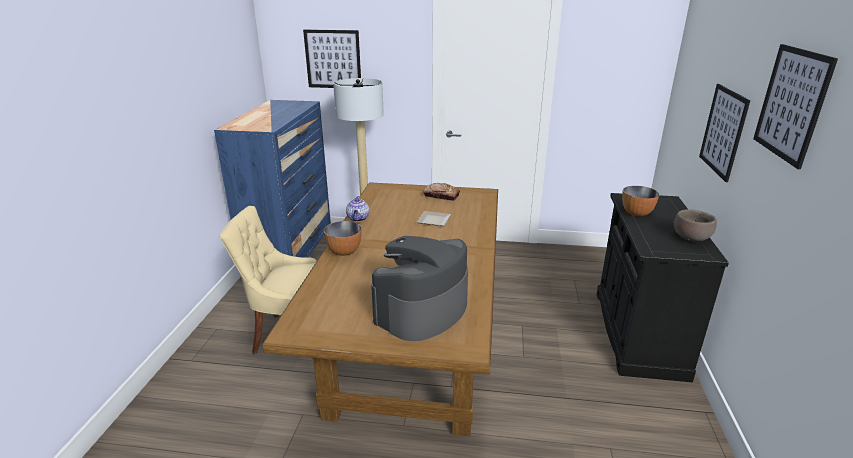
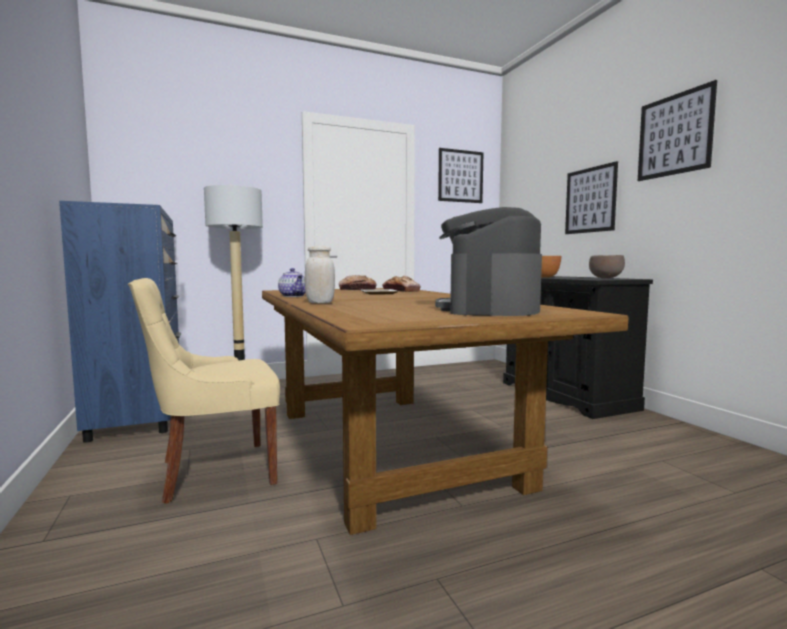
camera: 30 degrees left, 20 degrees down
(333, 59) = (190, 175): picture -> picture (460, 176)
(344, 252) = (320, 302): bowl -> white jar
(467, 212) = (401, 291): none -> bread

